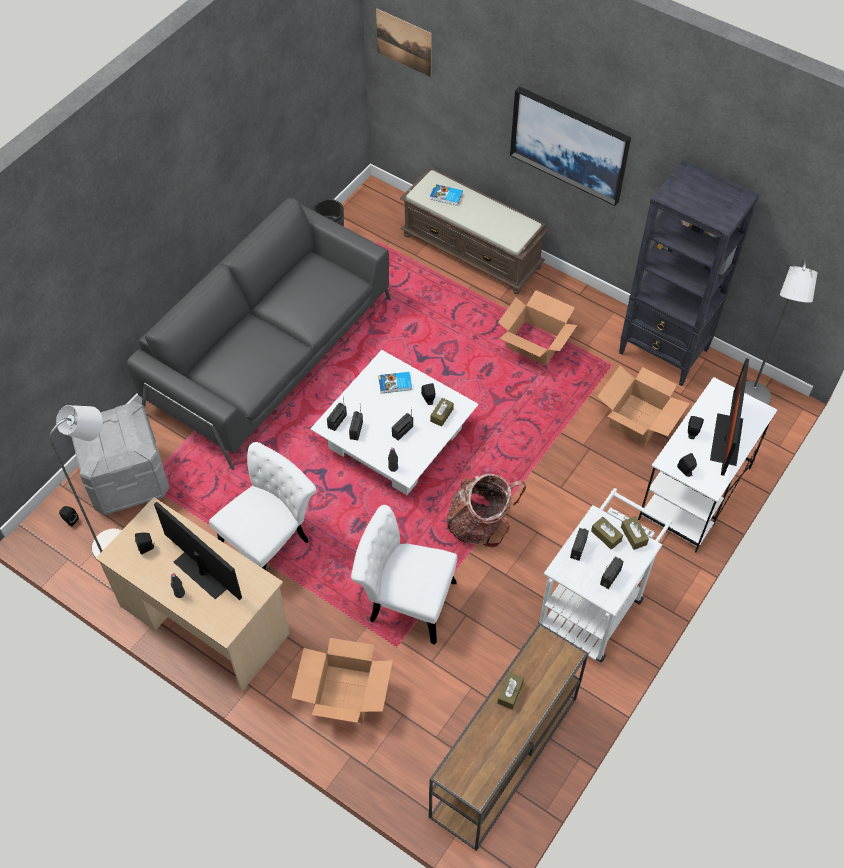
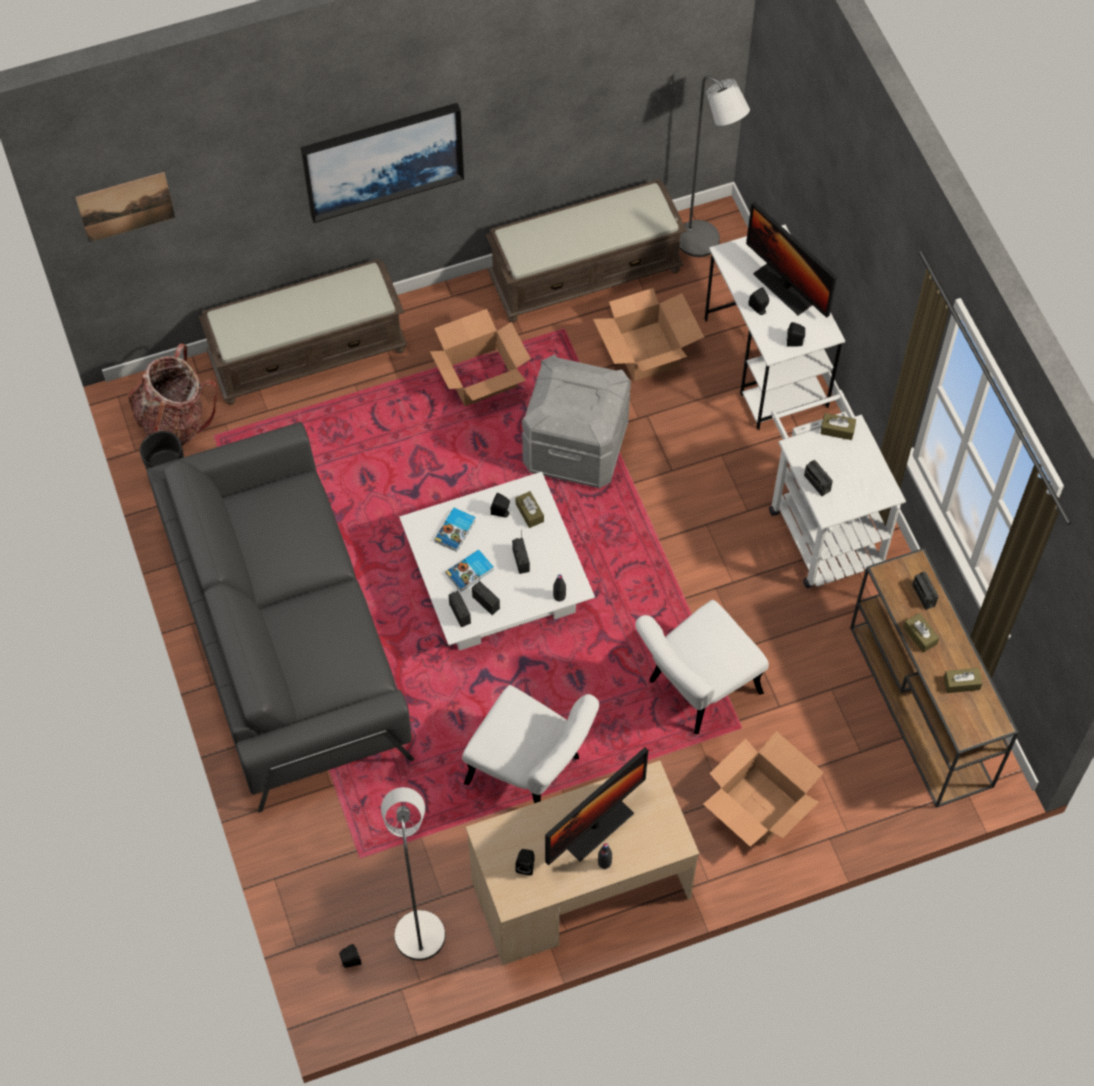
camera: 55 degrees left, 5 degrees up
(127, 479) = (340, 874): grey storage box -> grey storage box (574, 447)
(204, 571) = (595, 826): monitor -> monitor turned 150 degrees clockwise
(270, 541) = (532, 773): white chair -> white chair turned 135 degrees clockwise
(446, 196) = (259, 323): book -> book (470, 572)
(480, 524) = (659, 568): backpack -> backpack (174, 421)
(606, 536) = (820, 452): brown tissue box -> brown tissue box (961, 683)
(610, 577) = (865, 477): radio -> radio (923, 595)
(664, 352) = (586, 273): black bookcase -> brown bench

